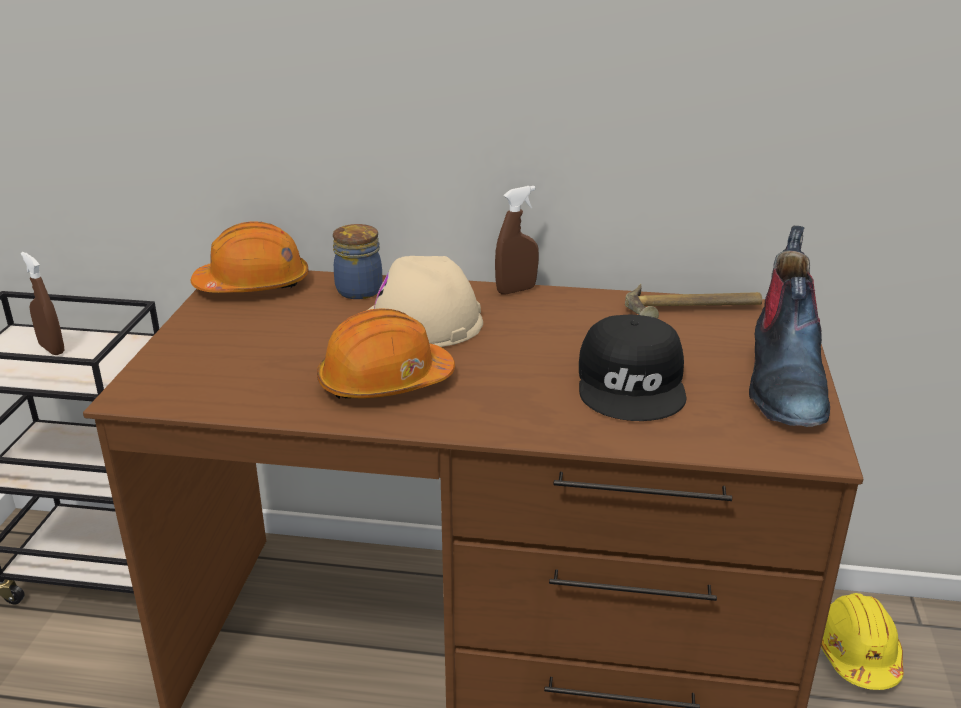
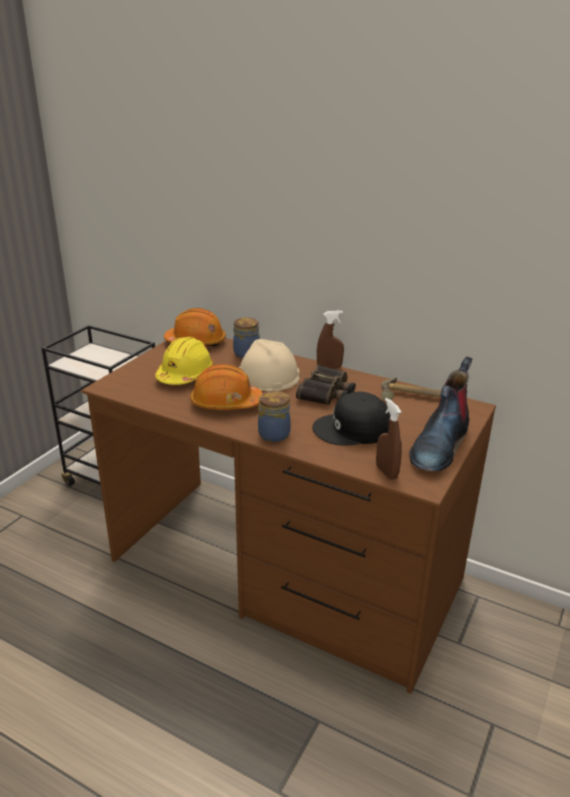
camera: 20 degrees right, 0 degrees up
(52, 349) = (102, 358): brown spray bottle -> brown spray bottle (386, 472)
(509, 419) = (273, 434): none -> jar
(544, 331) = (327, 393): none -> binoculars
(633, 384) = (352, 429): black cap -> black cap turned 60 degrees clockwise
(857, 654) = (505, 630): yellow hard hat -> yellow hard hat (185, 374)

